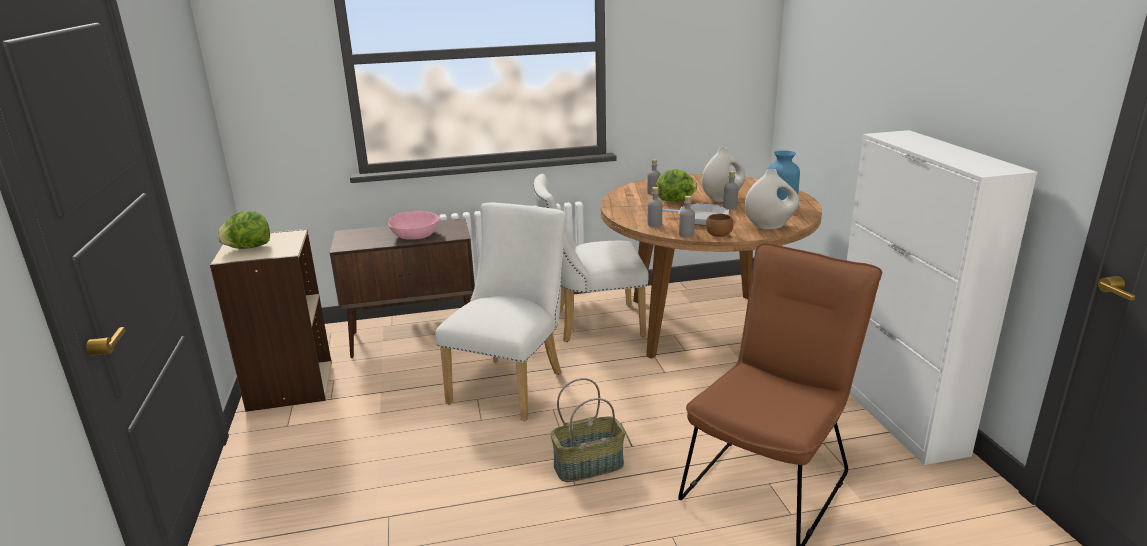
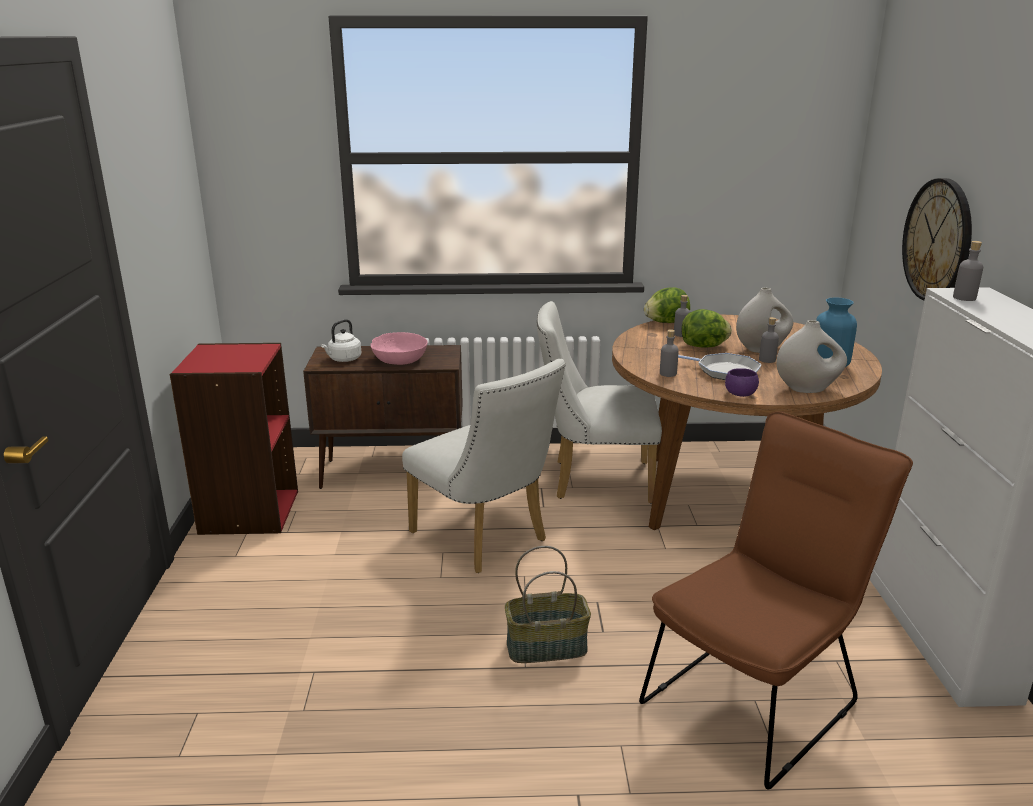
camera: 10 degrees right, 0 degrees up
(248, 248) = (214, 359): lettuce -> lettuce (666, 322)
(289, 386) = (248, 512): beige bookcase -> red bookcase
(363, 239) = (343, 359): none -> white kettle
(511, 384) = (485, 540): white chair -> white chair turned 105 degrees clockwise
(686, 234) = (701, 390): grey bottle -> grey bottle (964, 298)
(719, 235) = (740, 394): brown bowl -> purple bowl
(857, 97) = (937, 240): none -> wall clock

